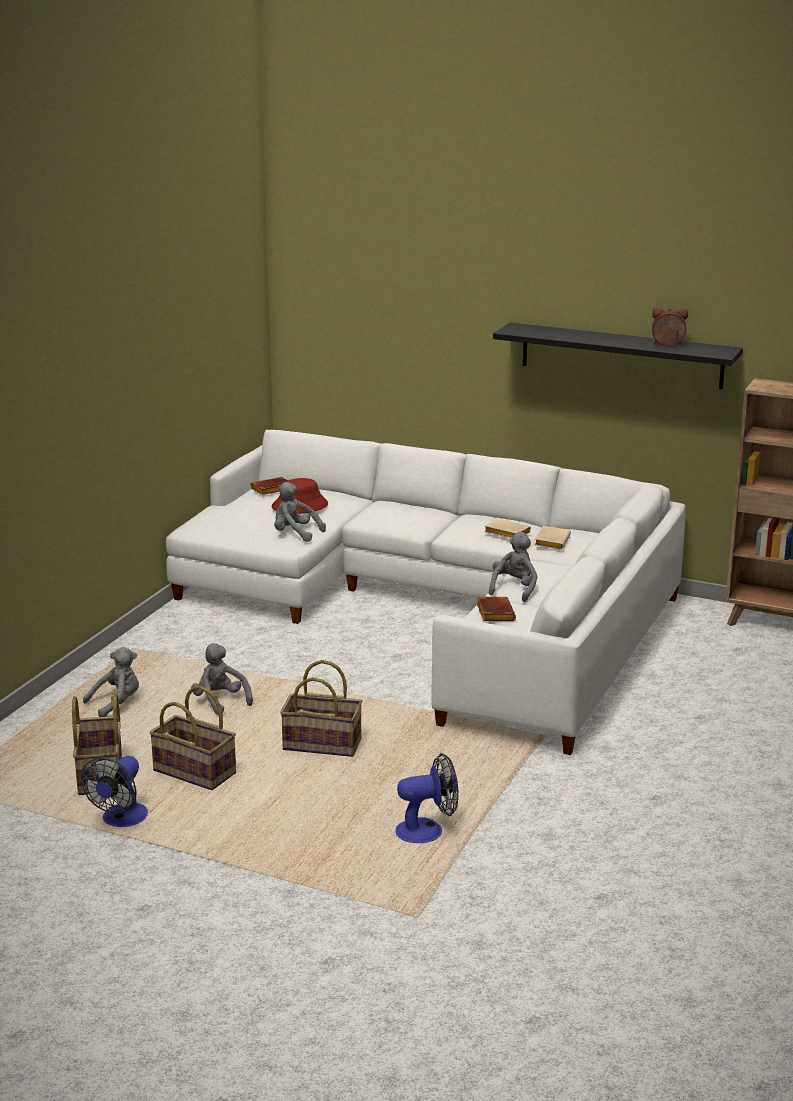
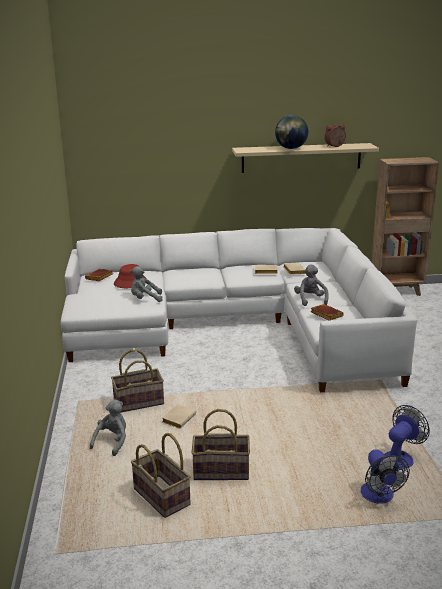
camera: 30 degrees left, 0 degrees up
(121, 820) = (216, 525): fan -> fan (379, 497)
(220, 701) = (178, 418): grey plush toy -> beige book
(323, 744) = (273, 424): basket -> basket (139, 402)
(590, 338) = (291, 148): none -> globe
(621, 355) = (301, 158): black shelf -> beige shelf

